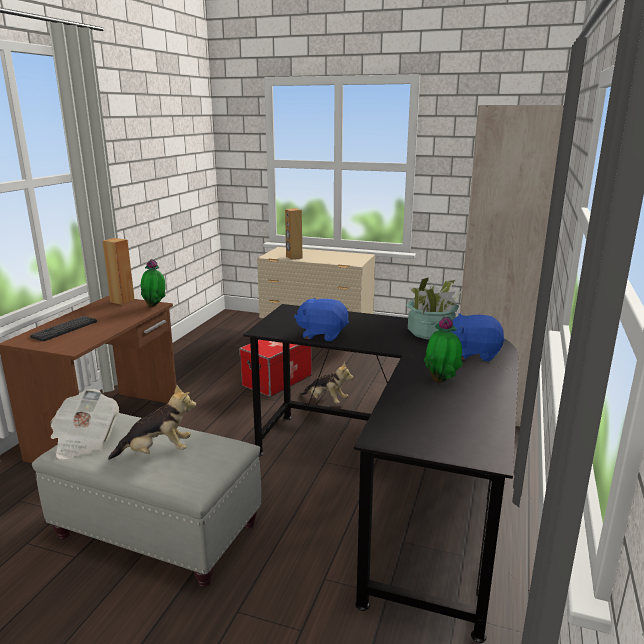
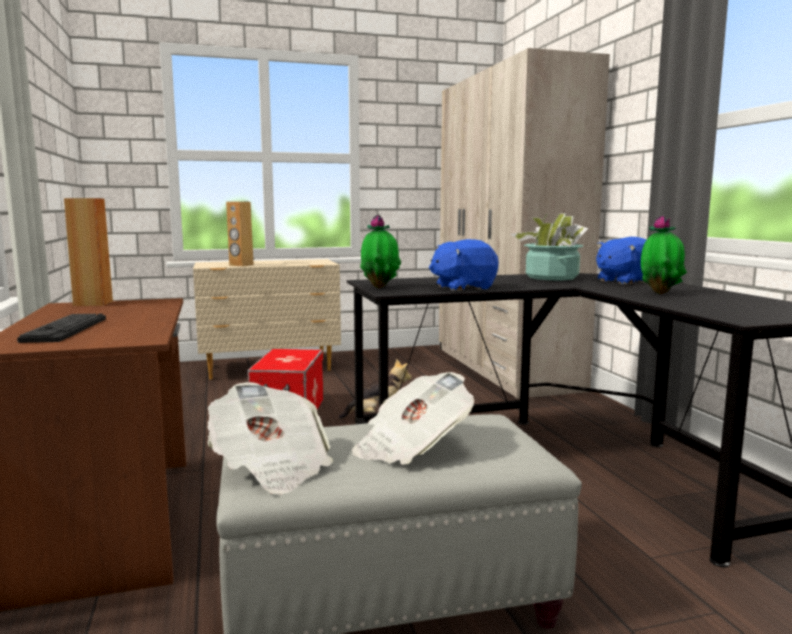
camera: 35 degrees left, 10 degrees down
(155, 306) = (163, 301): potted plant -> potted plant (380, 287)
(157, 452) = (411, 447): plush toy -> newspaper

